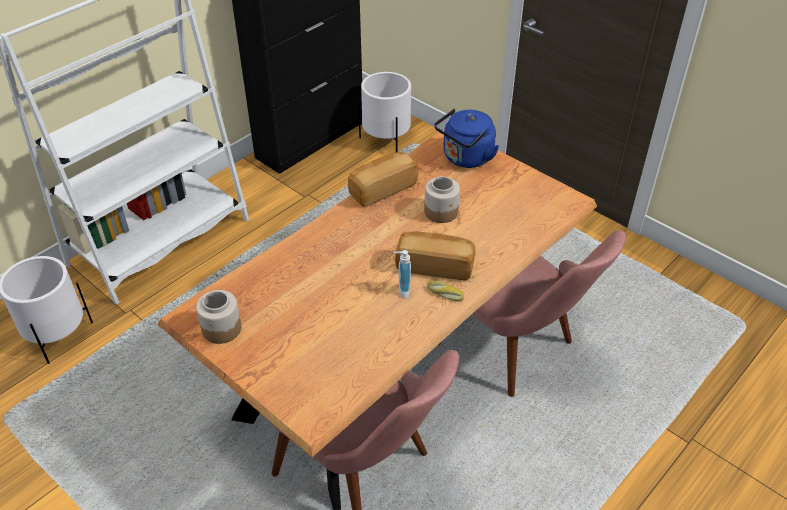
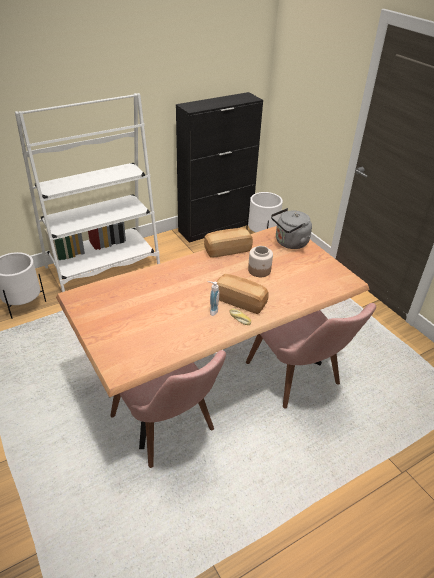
camera: 15 degrees right, 5 degrees down
(221, 328) = (89, 307): jar -> none
(466, 158) = (289, 243): blue kettle -> grey kettle

